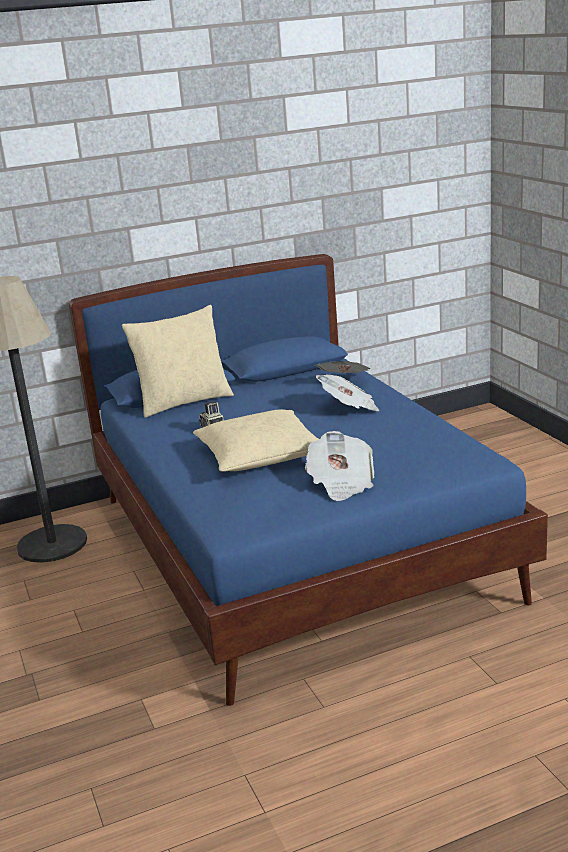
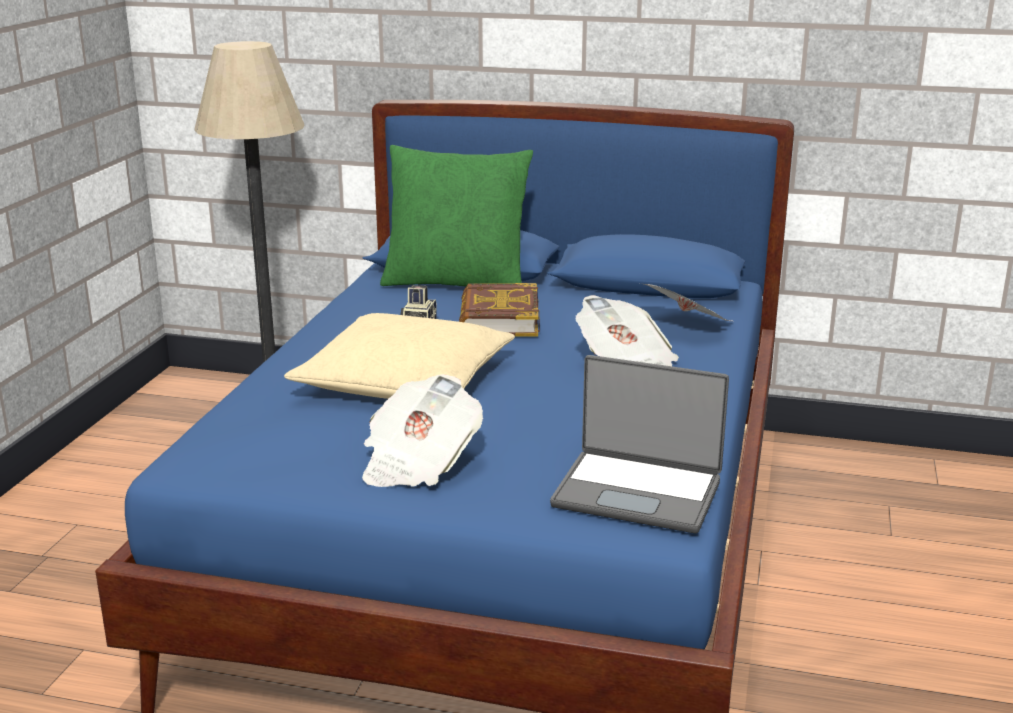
camera: 35 degrees right, 0 degrees up
(184, 402) = (456, 283): beige pillow -> green pillow
(245, 410) = (499, 319): none -> book
(455, 454) = (638, 492): none -> laptop

